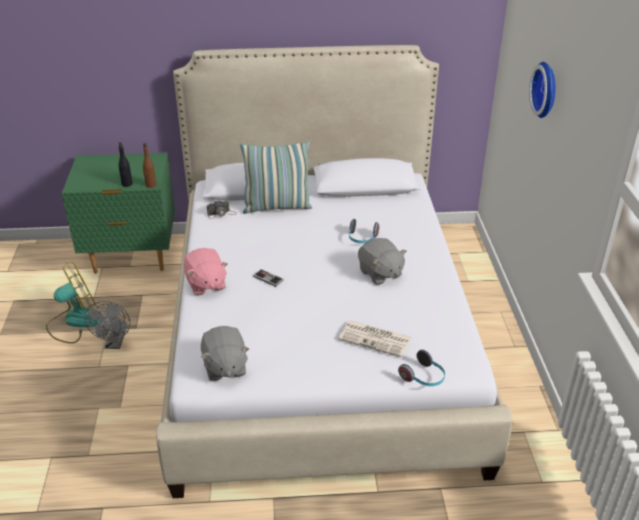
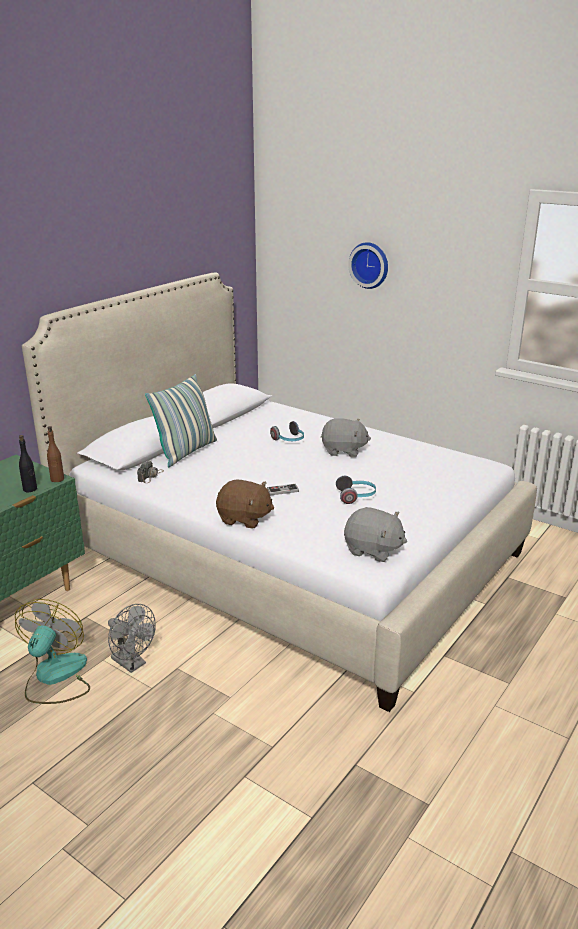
camera: 50 degrees left, 10 degrees down
(205, 284) = (244, 519): pink plush toy -> brown plush toy
(376, 339) = (419, 481): newspaper -> none
(423, 378) = (483, 482): headphones -> headphones (356, 496)

